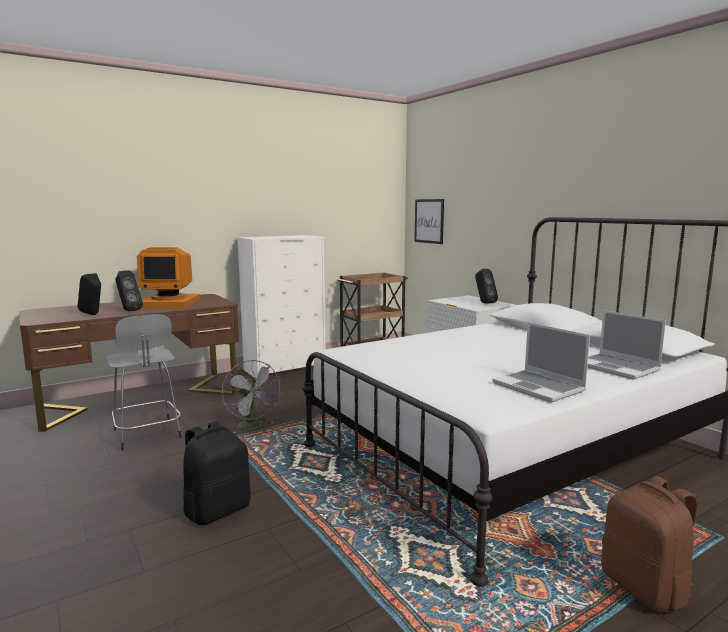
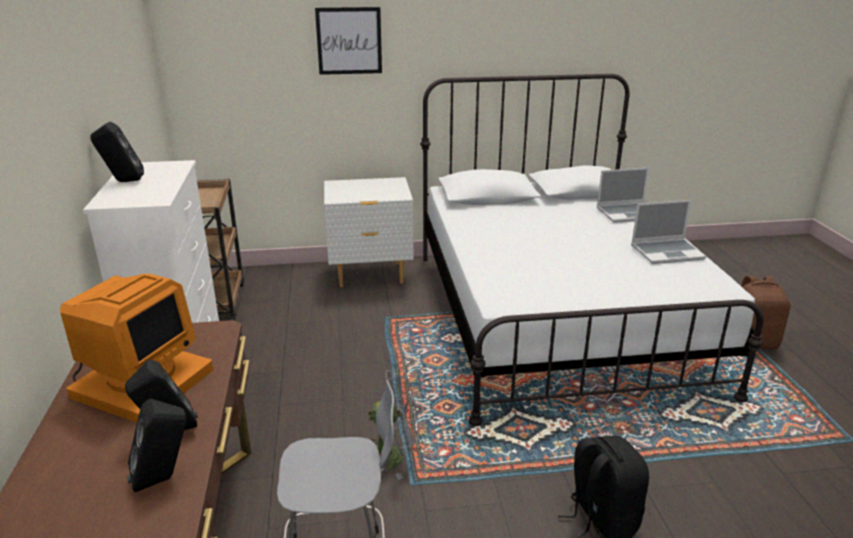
camera: 65 degrees left, 15 degrees up
(429, 221) = (224, 91): picture -> picture (349, 41)
(484, 303) = (378, 186): black speaker -> black speaker (123, 181)

